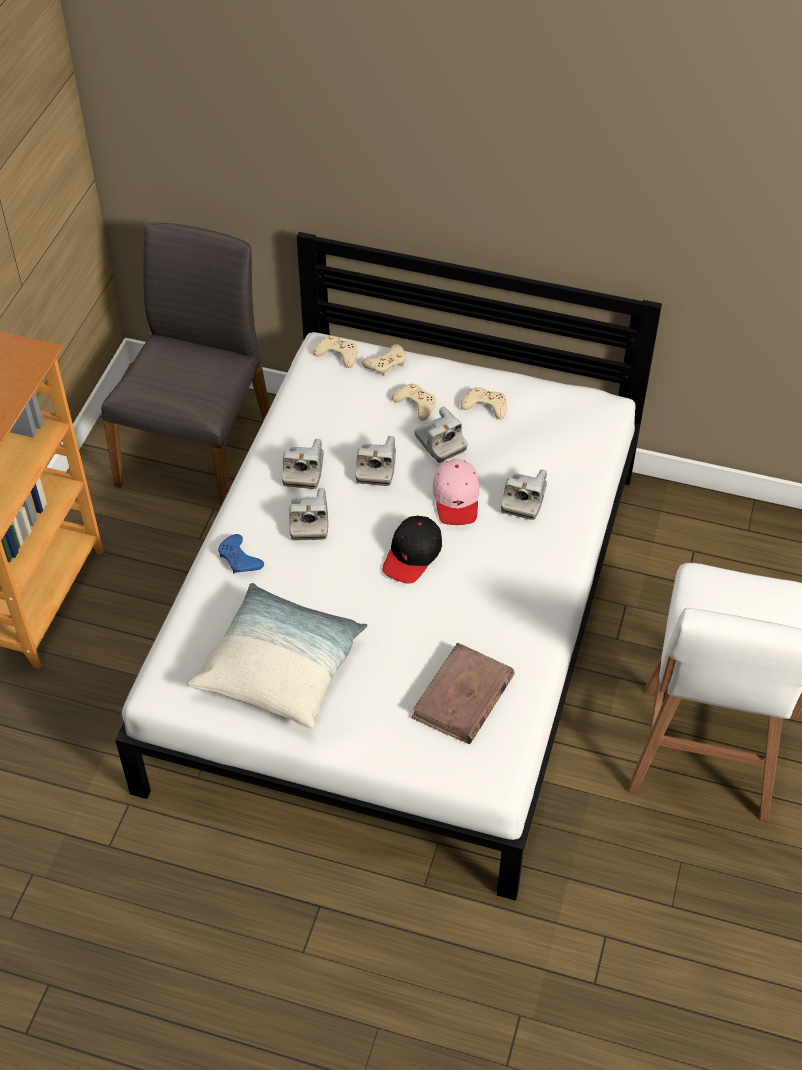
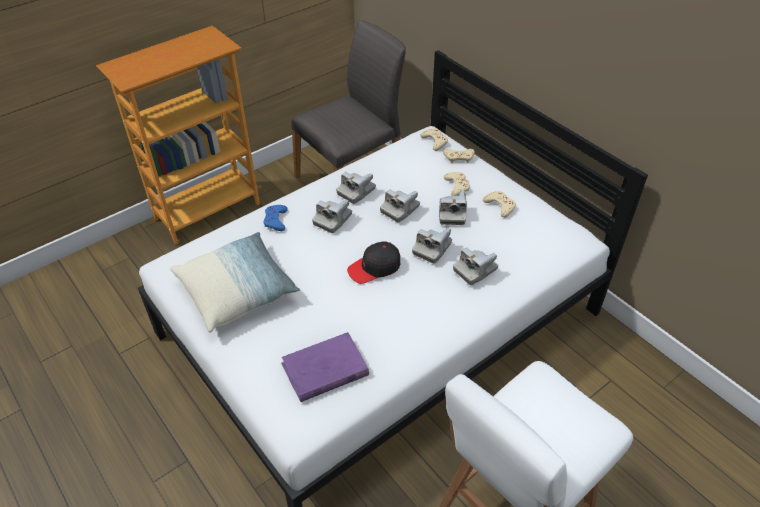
camera: 35 degrees right, 5 degrees down
(456, 498) = (432, 249): pink cap -> camera
(463, 697) = (325, 370): brown book -> purple book

